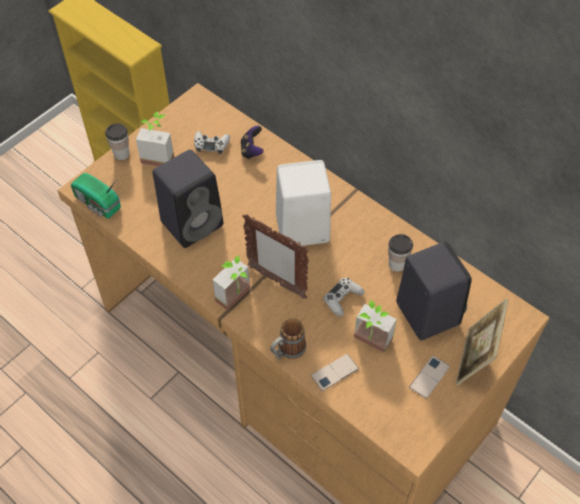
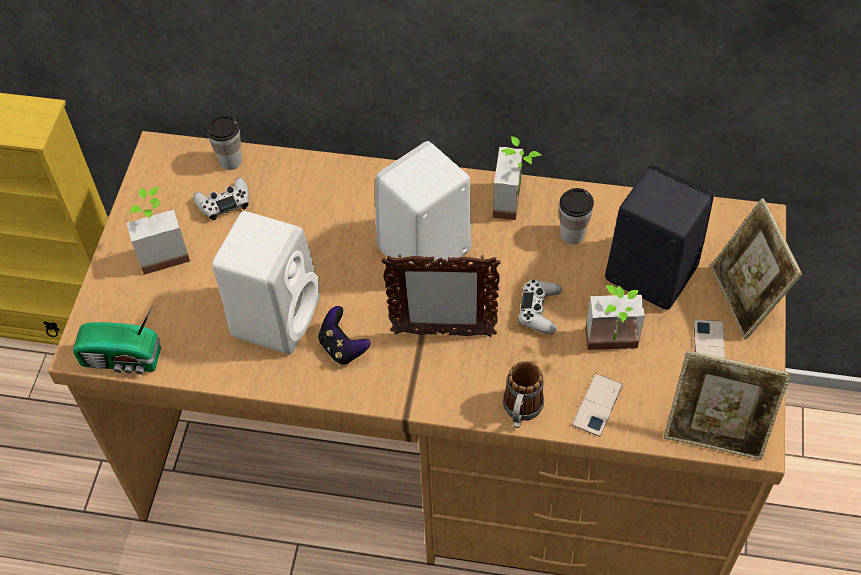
camera: 30 degrees left, 0 degrees up
(121, 154) = (107, 276): cup -> cup (230, 161)
(193, 222) = (276, 315): black speaker -> white speaker
(238, 298) = (409, 381): potted plant -> potted plant (516, 201)
(252, 151) = (285, 184): game controller -> game controller (343, 348)
(393, 429) = (715, 432): none -> picture frame

